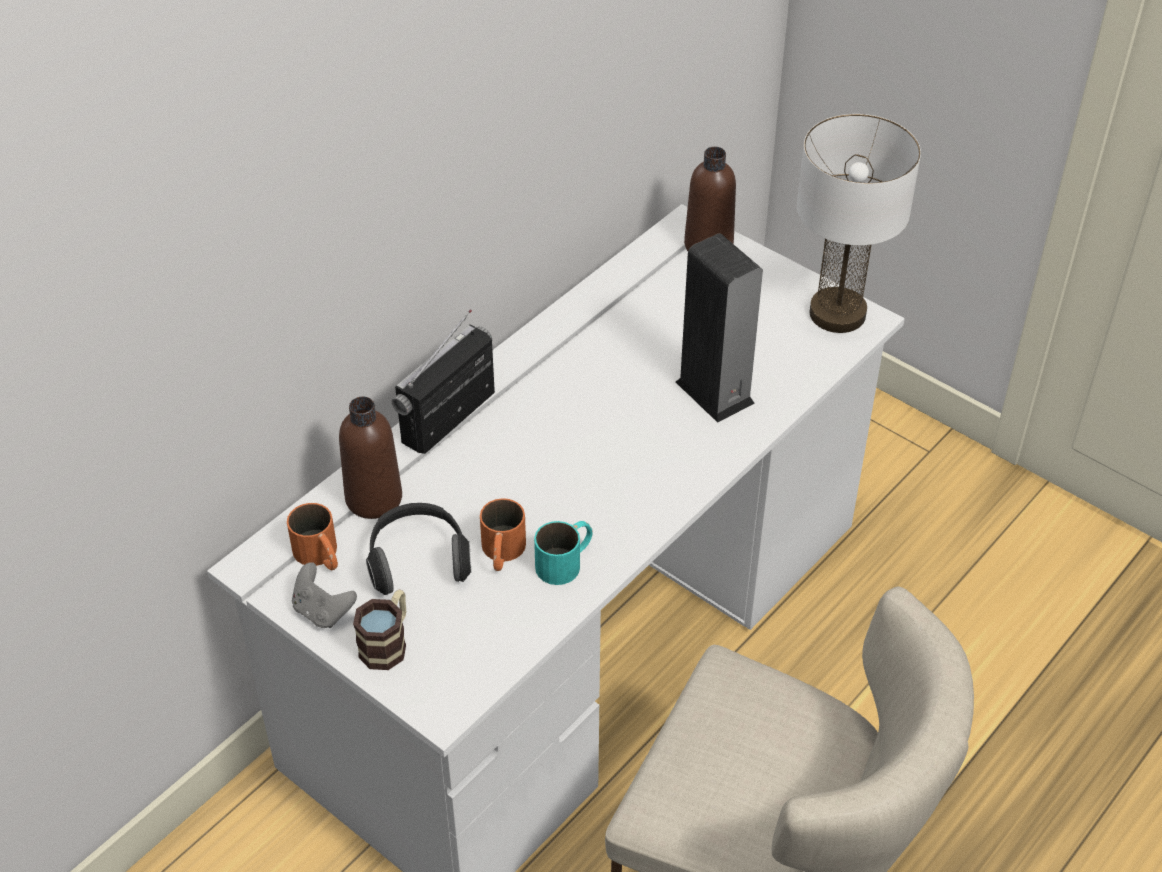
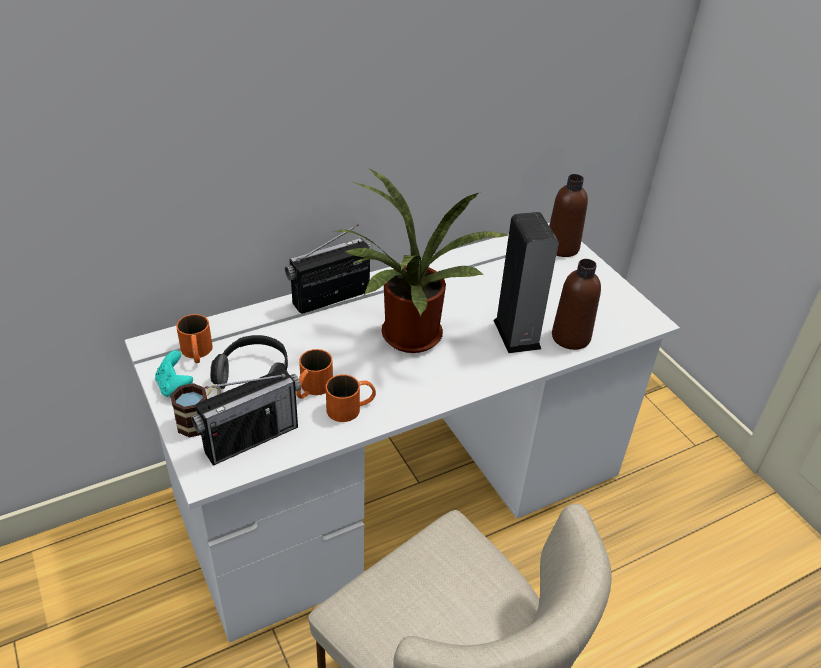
camera: 20 degrees right, 5 degrees down
(323, 611) = (174, 386): grey game controller -> turquoise game controller
(374, 498) = (253, 330): brown bottle -> brown bottle (571, 337)
(467, 644) = (251, 438): none -> radio
(566, 561) = (351, 407): turquoise mug -> orange mug
(584, 445) = (408, 340): none -> potted plant
(838, 314) = (631, 311): table lamp -> none

